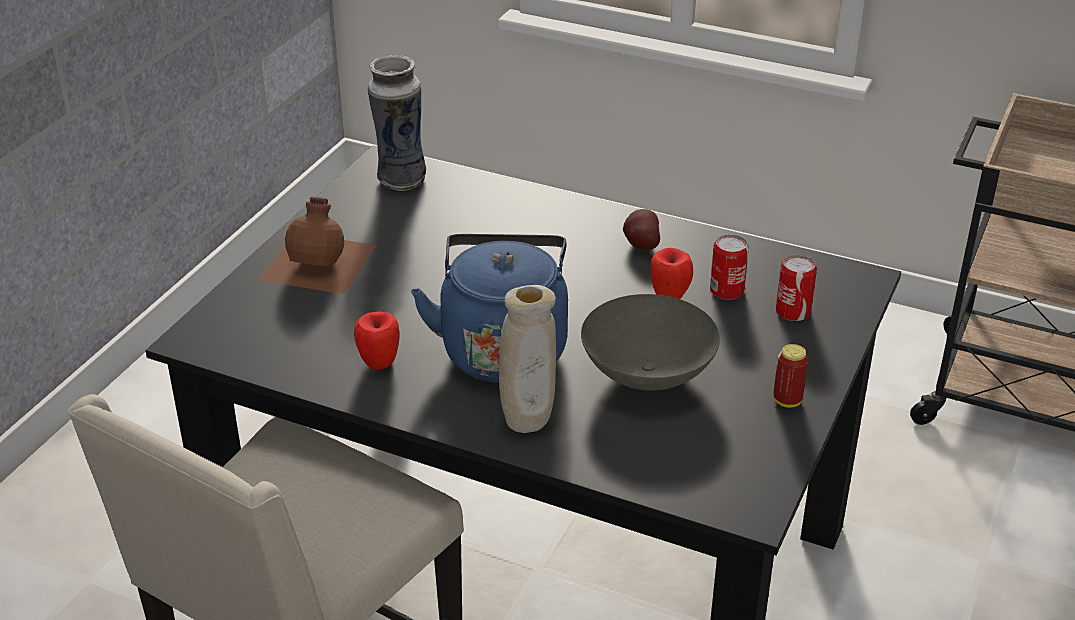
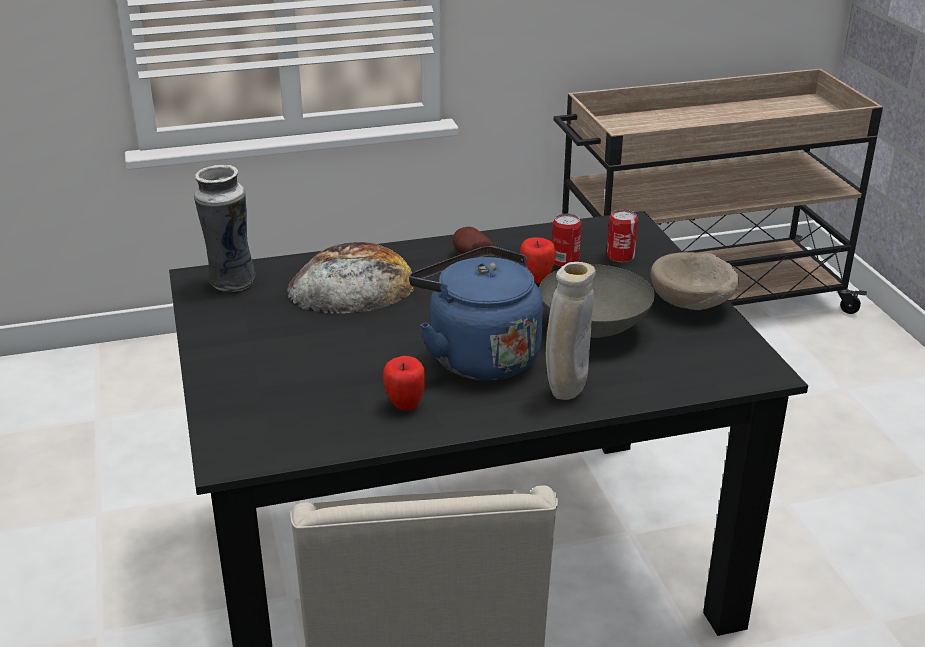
camera: 40 degrees left, 5 degrees down
(321, 261) = (252, 361): brown bottle -> none
(495, 226) = (352, 284): none -> bread
(787, 401) = (693, 305): can -> beige bowl

